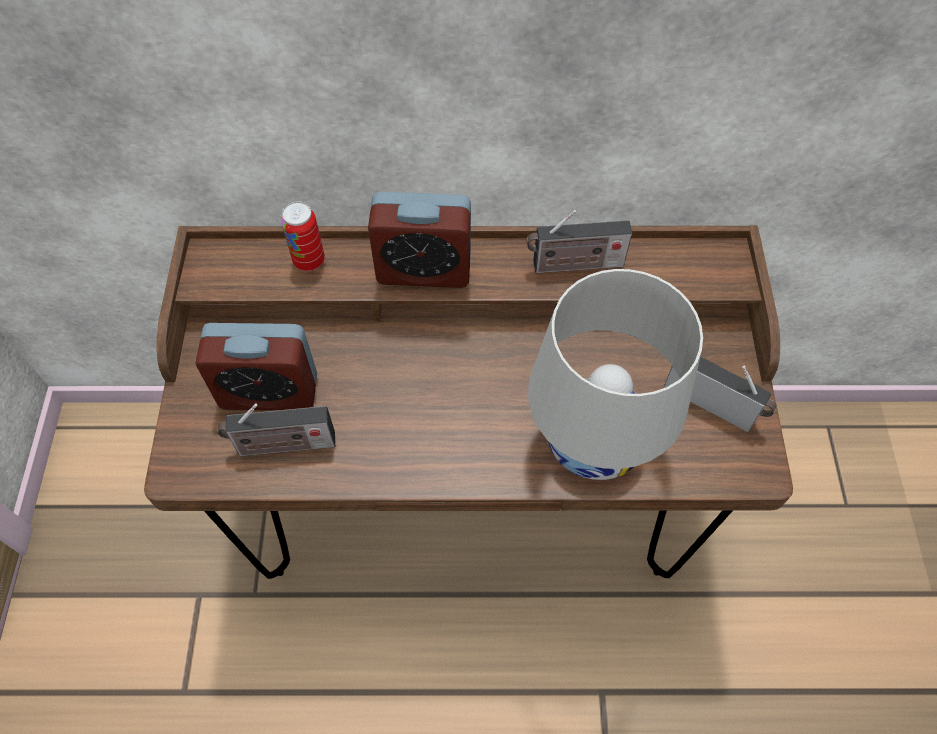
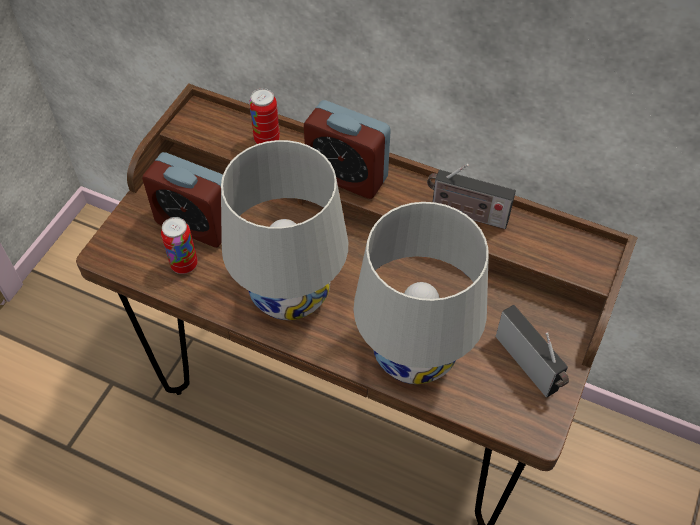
camera: 25 degrees right, 5 degrees down
(282, 446) = (184, 264): radio -> can
(424, 431) = (290, 295): none -> white table lamp

